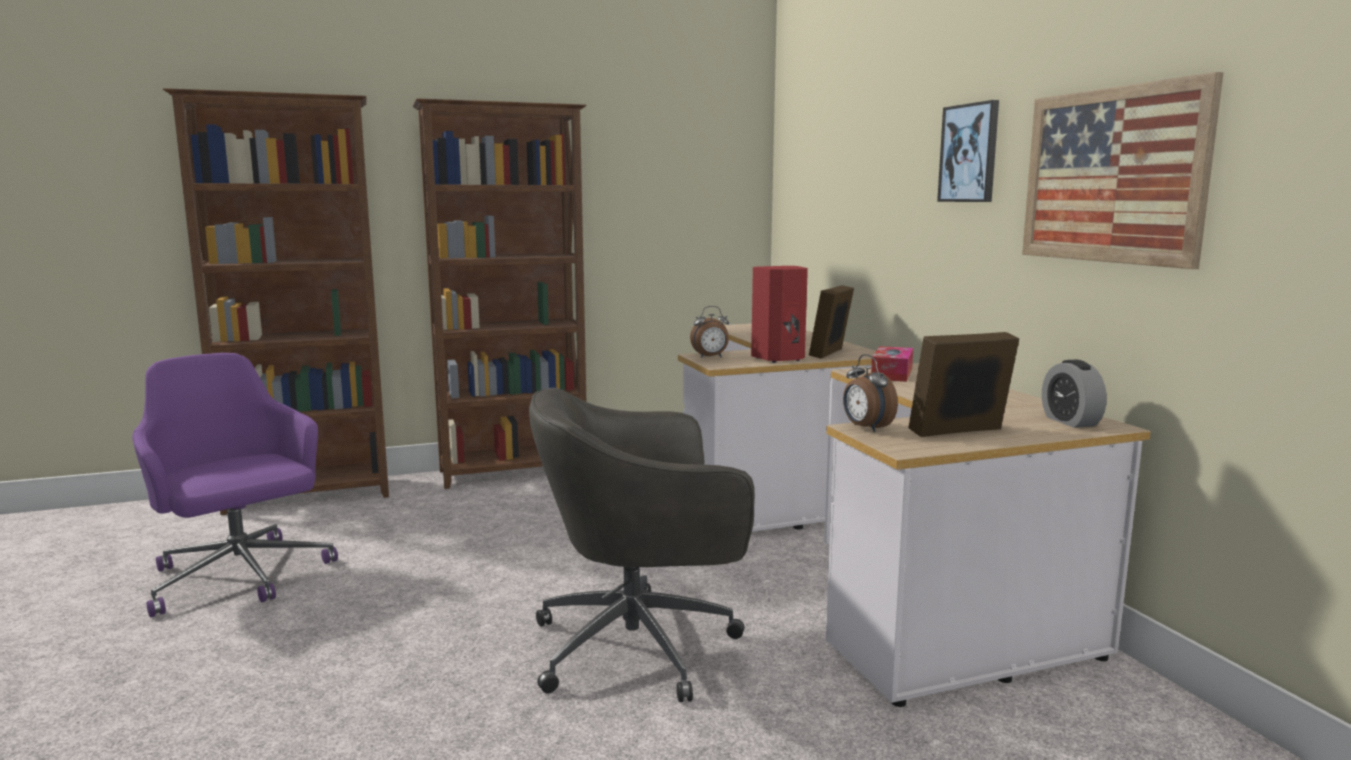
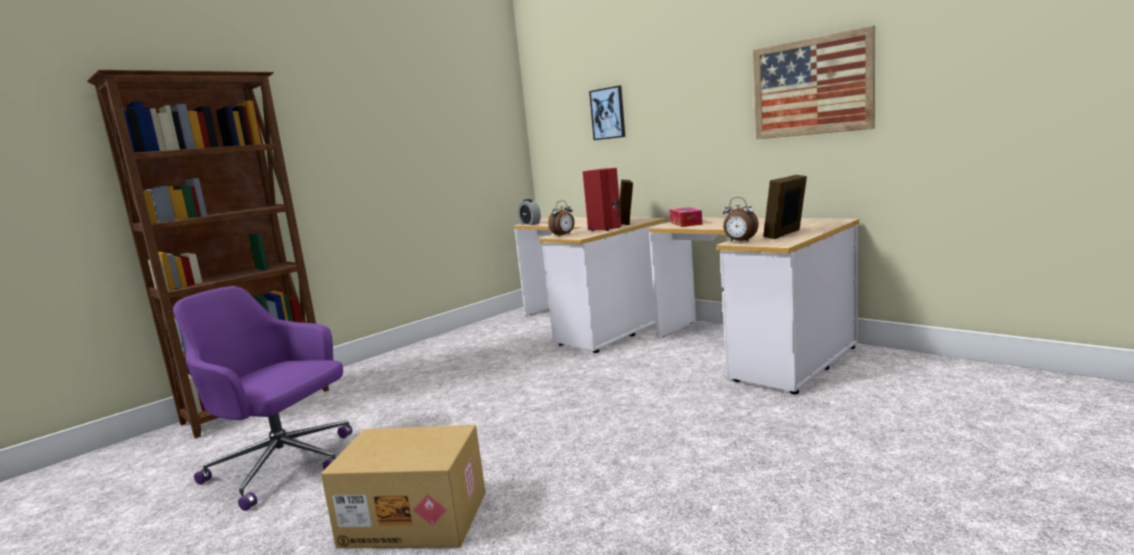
camera: 25 degrees left, 0 degrees up
(256, 693) = (416, 517): none -> cardboard box
(515, 472) = (405, 354): brown bookcase -> none
(641, 646) = (631, 412): grey office chair -> none
(969, 153) = (704, 86): picture -> picture (608, 113)
(1070, 421) = (820, 222): alarm clock -> alarm clock (530, 224)

